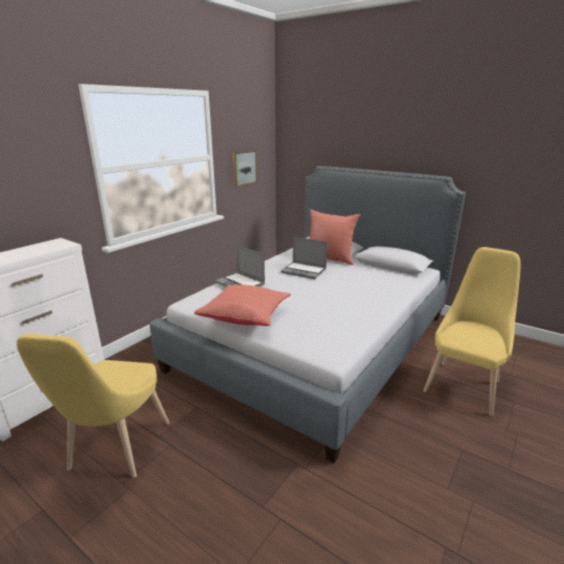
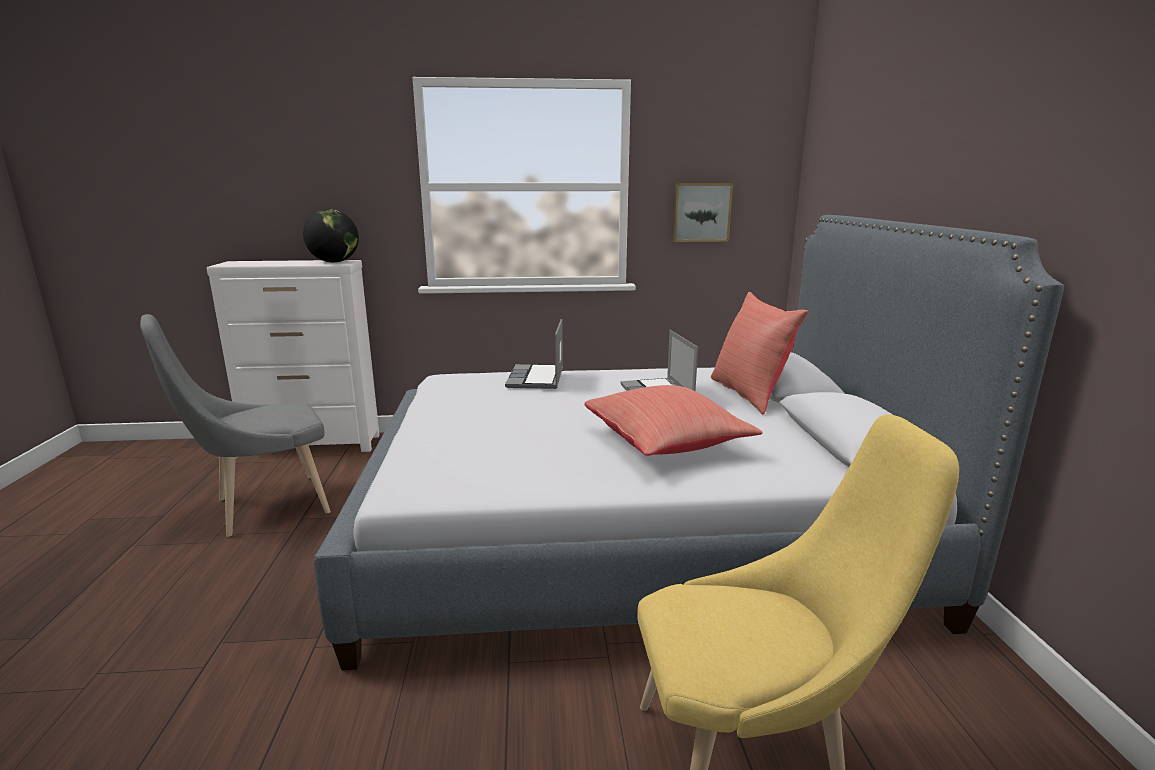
camera: 50 degrees right, 5 degrees down
(52, 244) = (334, 262): none -> globe
(116, 450) = (263, 508): yellow chair -> grey chair
(246, 317) = (447, 411): red pillow -> red pillow (667, 444)

